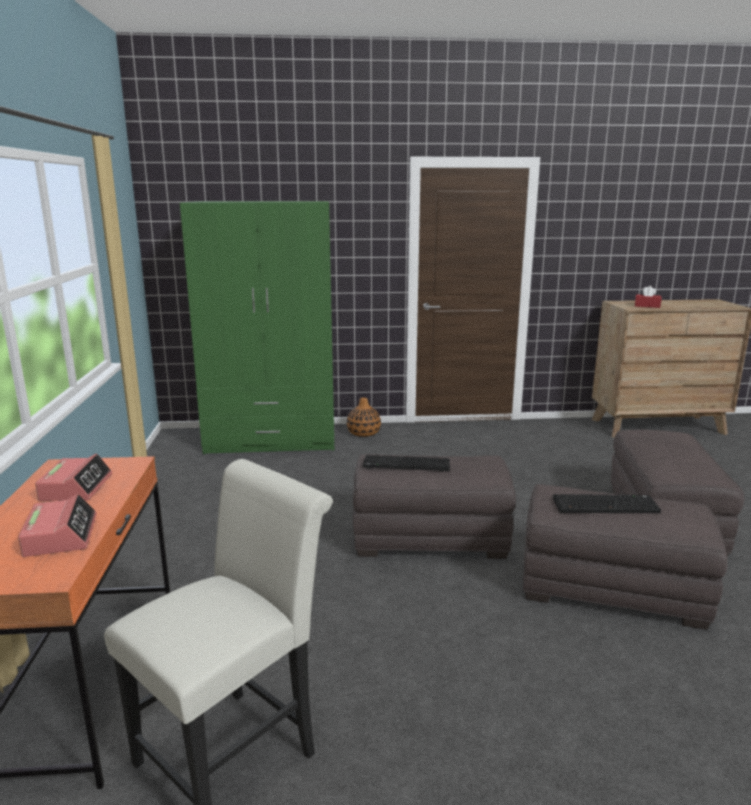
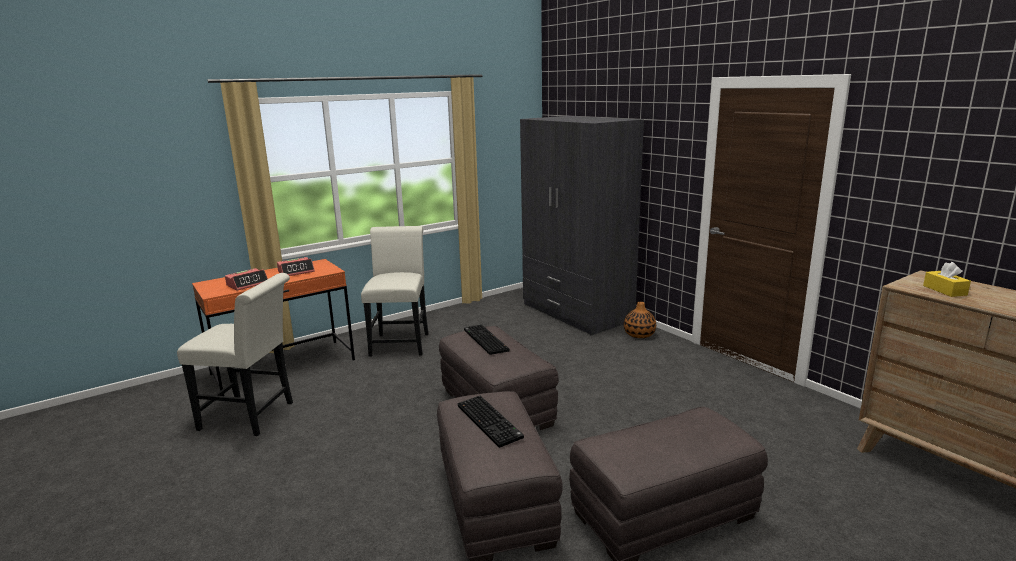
camera: 60 degrees right, 0 degrees up
(173, 553) = (401, 342): none -> white chair
(272, 439) = (576, 312): green wardrobe -> grey wardrobe
(647, 306) = (944, 290): red tissue box -> yellow tissue box

